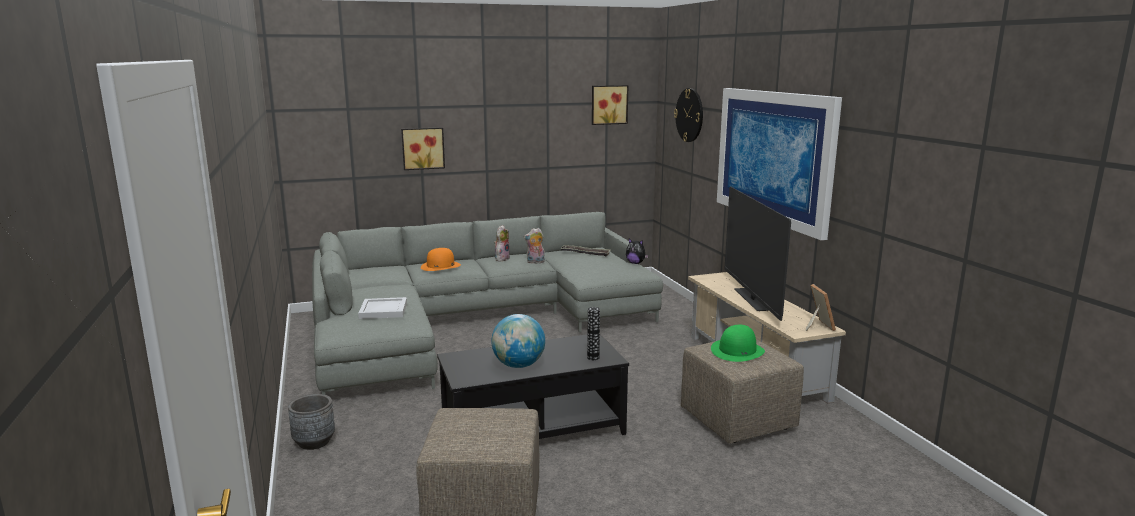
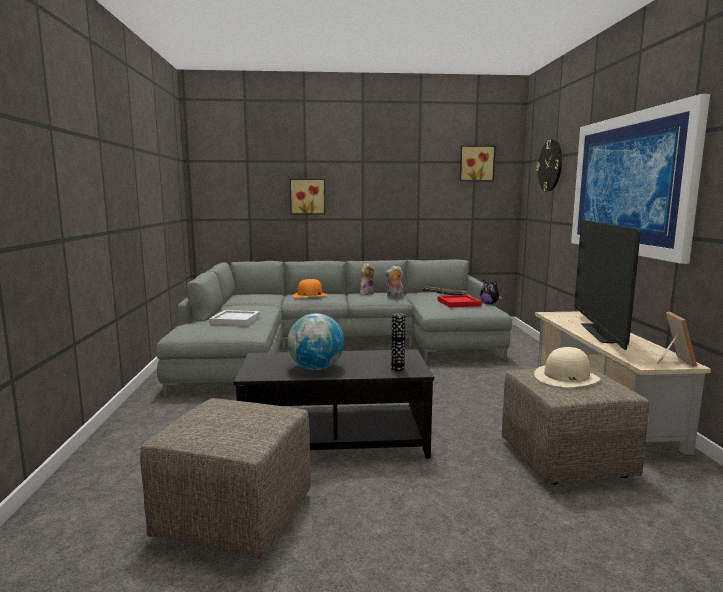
camera: 15 degrees right, 5 degrees down
(314, 442) = (130, 426): grey planter -> none
(606, 266) = (458, 303): none -> red tray
(737, 351) = (566, 377): green hat -> beige hat

